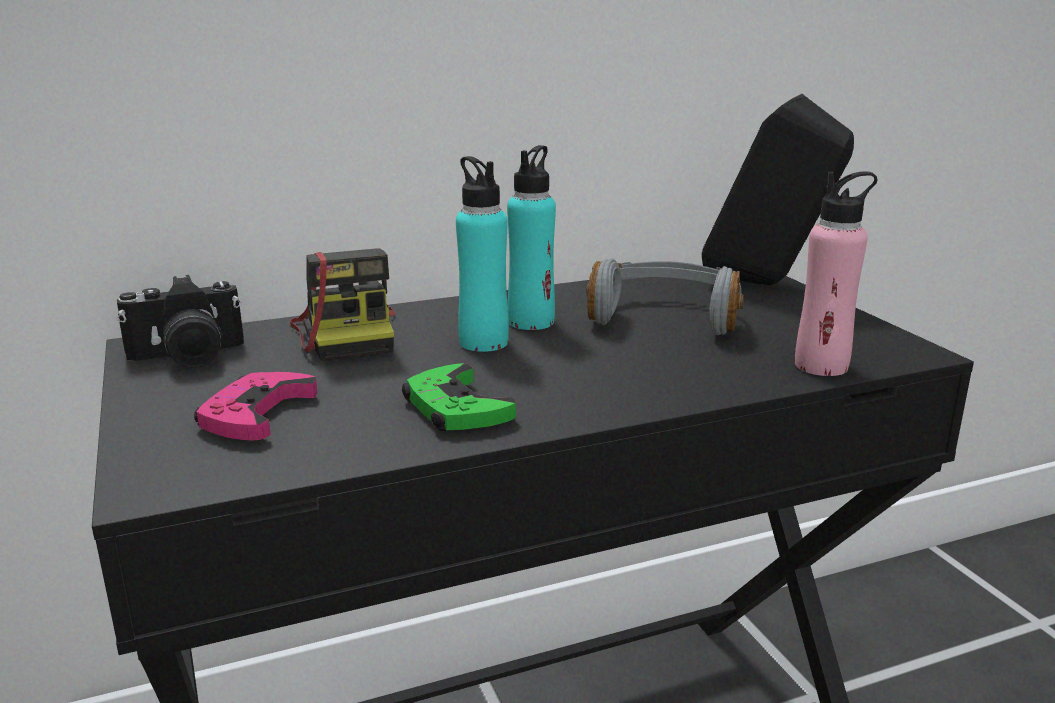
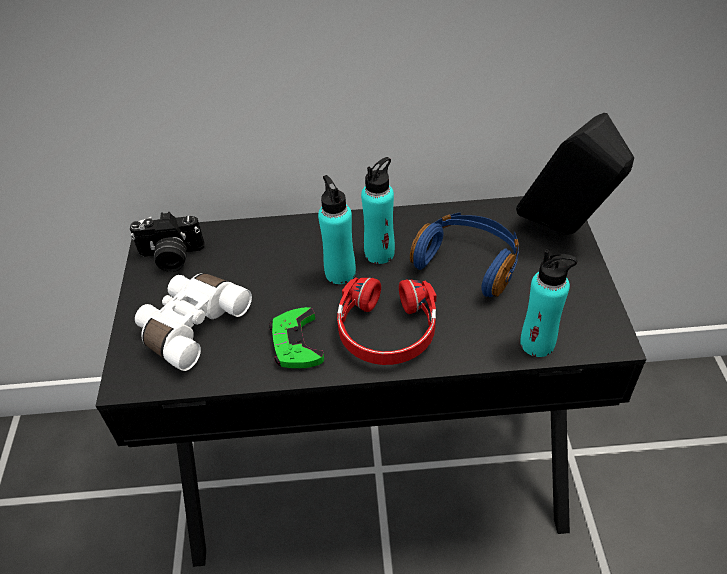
camera: 20 degrees right, 25 degrees up
(256, 414) = (191, 325): pink game controller -> white binoculars
(348, 334) = (265, 248): camera -> none
(594, 380) = (386, 330): none -> red headphones
(665, 316) = (468, 263): grey headphones -> blue headphones
(821, 365) = (537, 343): pink bottle -> turquoise bottle

